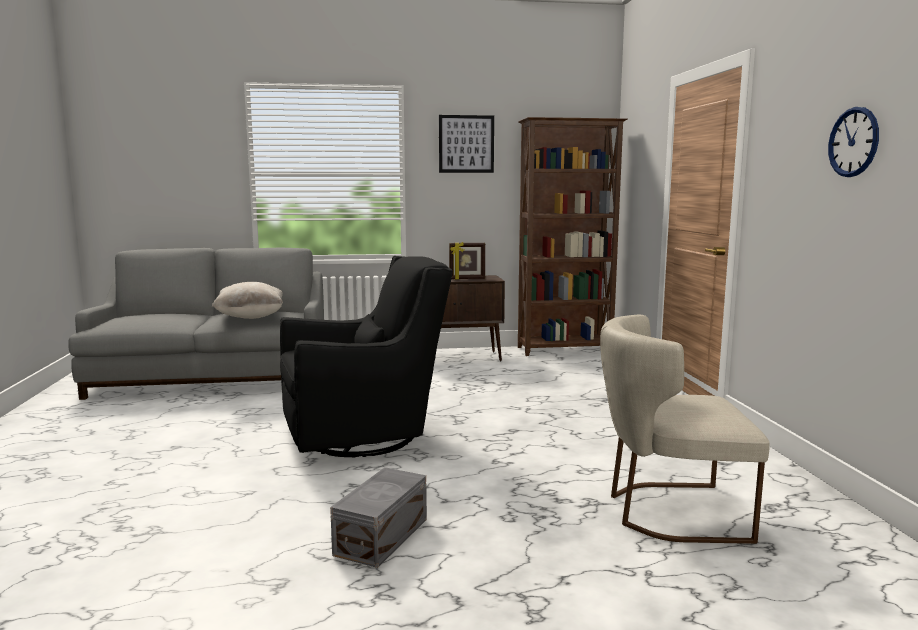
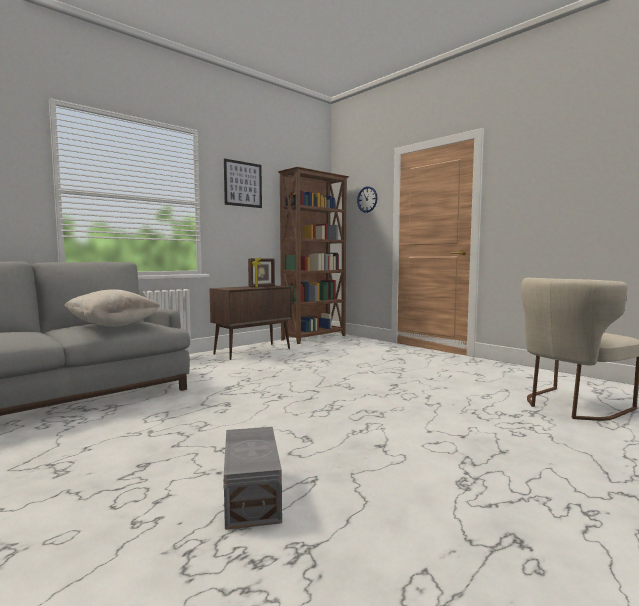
camera: 35 degrees left, 5 degrees down
(366, 436) = (307, 410): black armchair -> none
(384, 536) = (487, 472): grey storage box -> grey storage box (253, 495)
(853, 142) = (588, 177): wall clock -> wall clock (367, 199)

